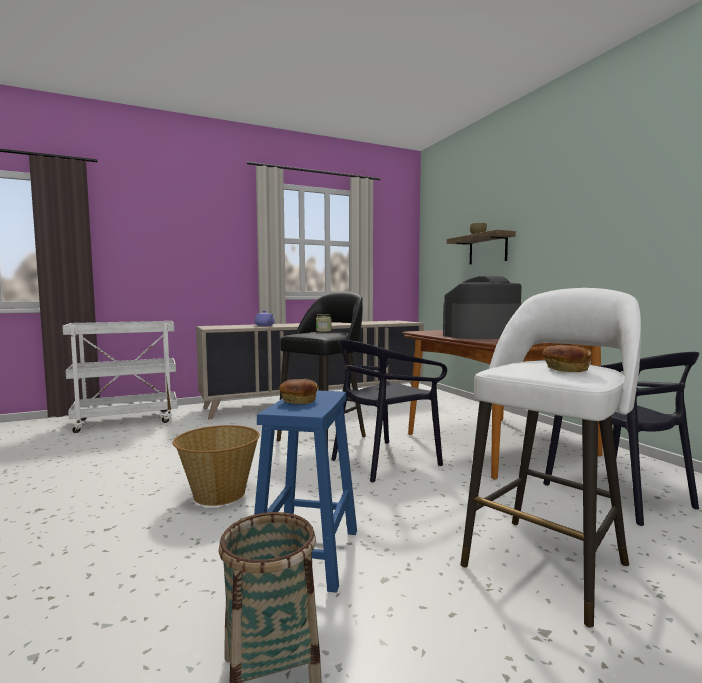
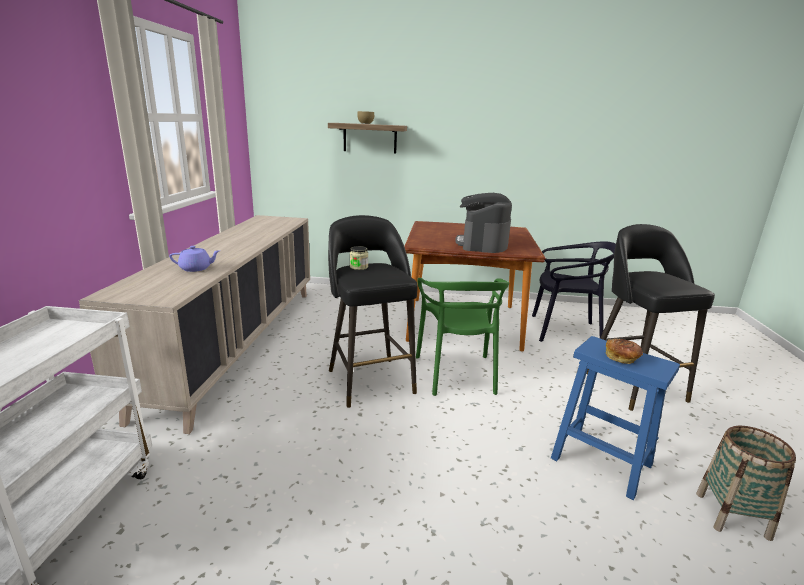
camera: 60 degrees left, 15 degrees up
(219, 493) = (466, 481): basket -> none
(385, 461) = (457, 373): black chair -> green chair
(547, 563) = (633, 385): white stool -> black stool
(566, 369) = (678, 282): bread -> none

